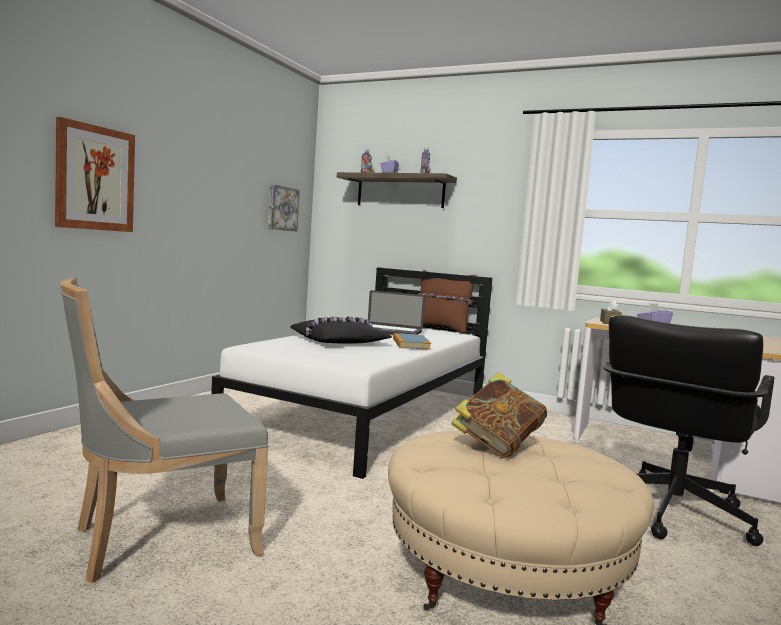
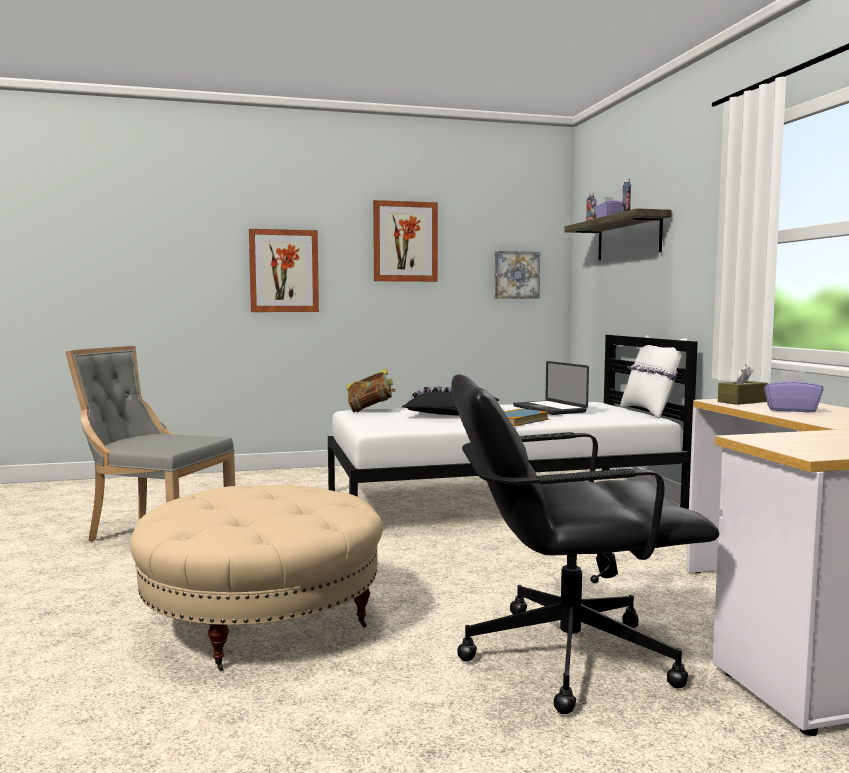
camera: 50 degrees right, 0 degrees up
(208, 163) = (405, 241): none -> picture
(440, 329) = (650, 412): brown pillow -> white pillow
(497, 446) = (275, 496): book -> book (370, 410)

